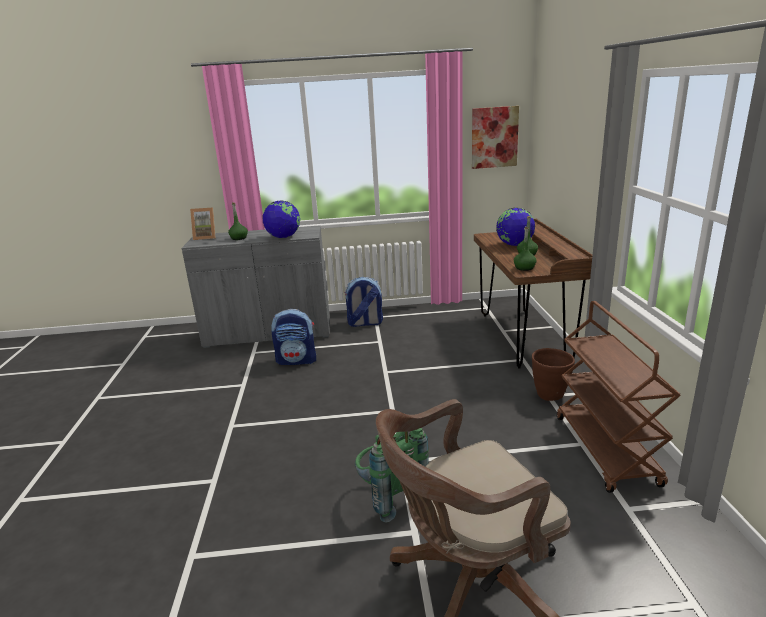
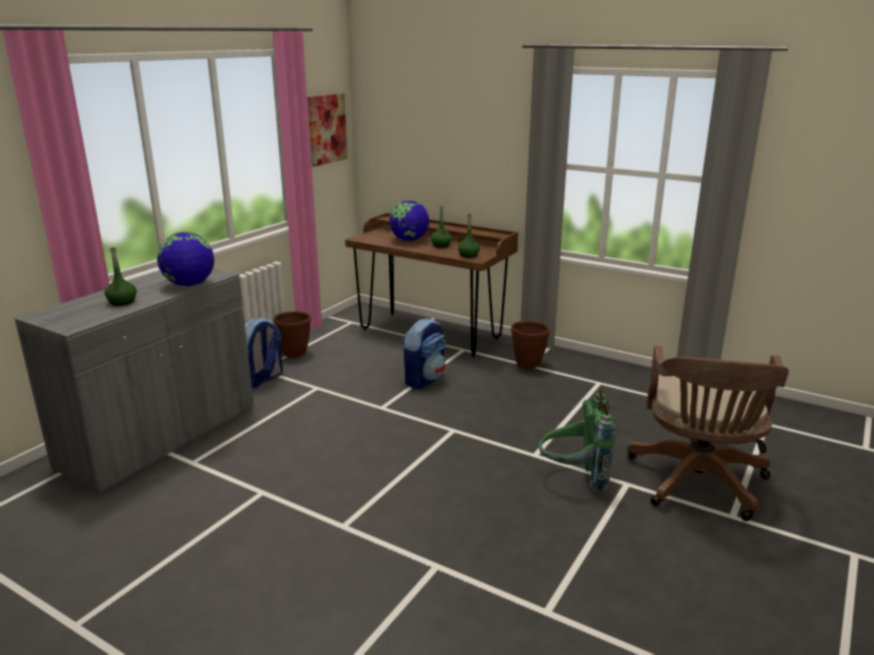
camera: 55 degrees left, 0 degrees up
(206, 237) = (57, 315): picture frame -> none
(297, 360) = (269, 442): backpack -> backpack (424, 380)
(411, 315) = (294, 353): none -> brown planter
(606, 450) = (616, 379): brown cart -> none

